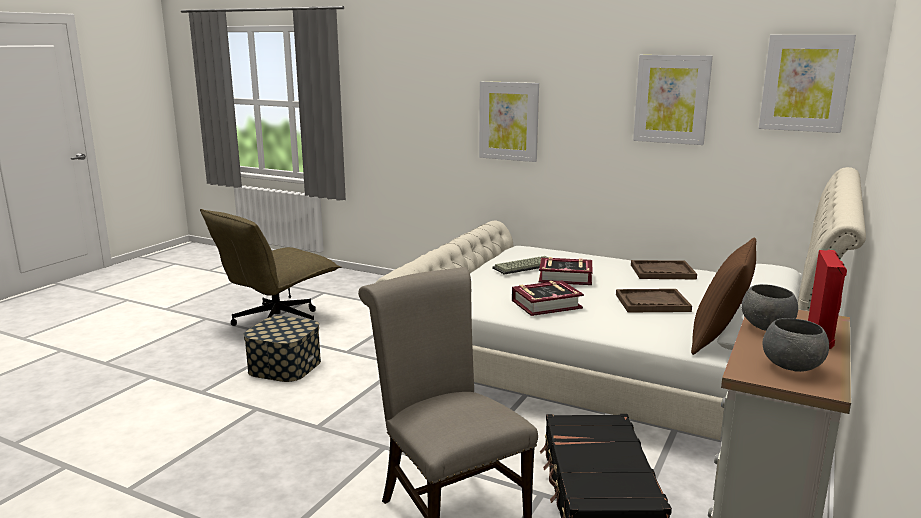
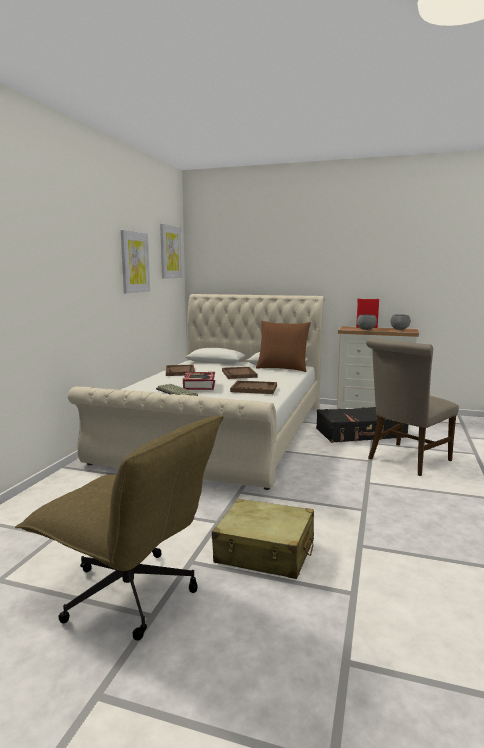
camera: 100 degrees left, 5 degrees down
(285, 366) = (265, 552): storage box -> beige suitcase
(508, 121) = (55, 287): picture -> none
(546, 304) = (254, 389): book -> brown tray

